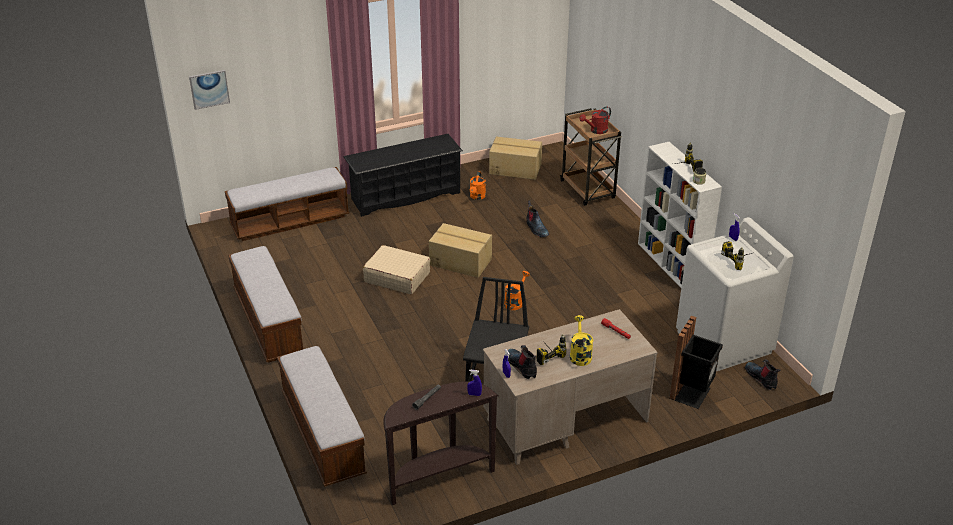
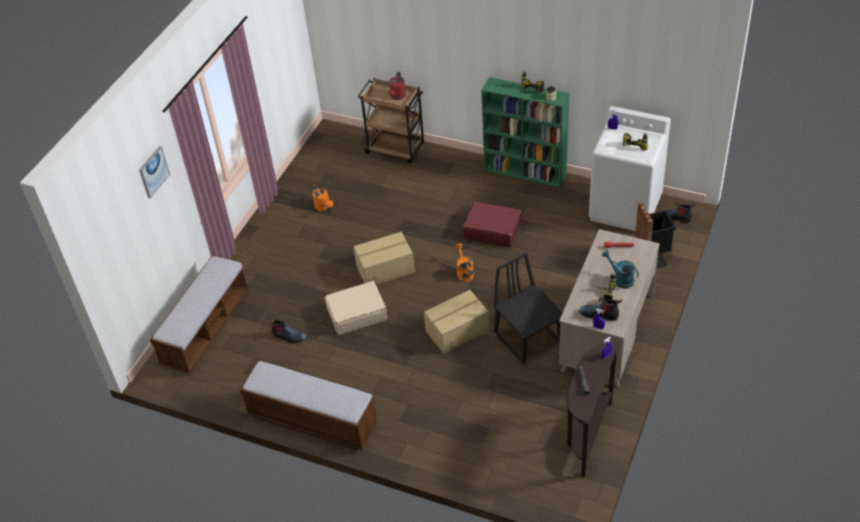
camera: 40 degrees left, 10 degrees up
(209, 89) = (107, 255): picture -> picture (153, 172)
(323, 434) = (474, 468): bench -> none
(405, 196) = (267, 243): black shoe rack -> none
(515, 169) = (320, 165): cardboard box -> cardboard box (456, 330)
(536, 229) = (402, 205): boot -> boot (288, 336)
(580, 354) = (620, 279): yellow watering can -> turquoise watering can
(581, 287) = (492, 230): none -> red suitcase
(672, 265) = (526, 172): white bookcase -> green bookcase

